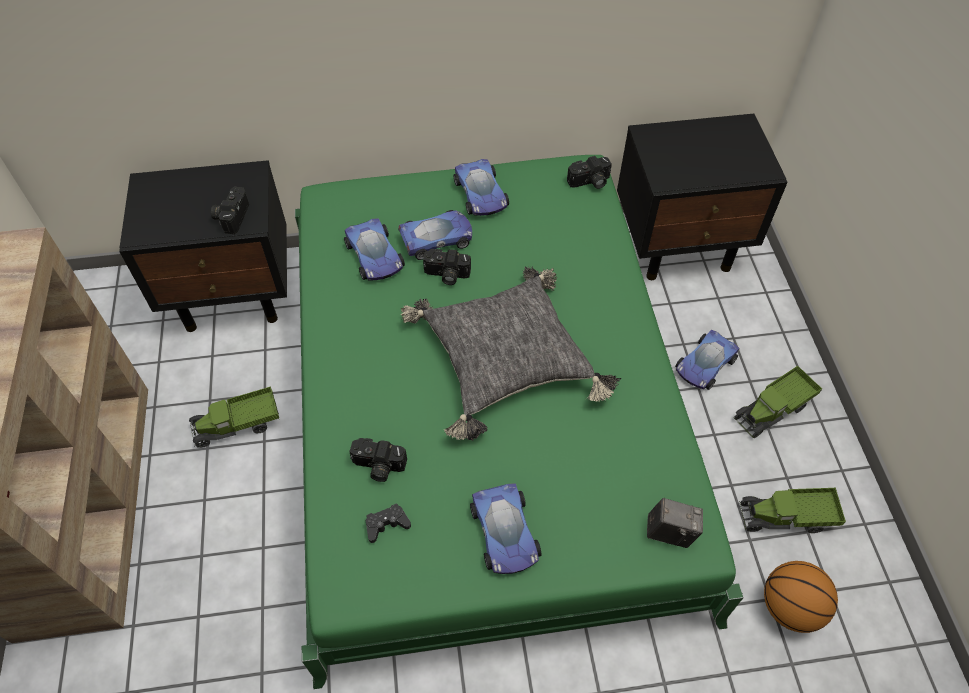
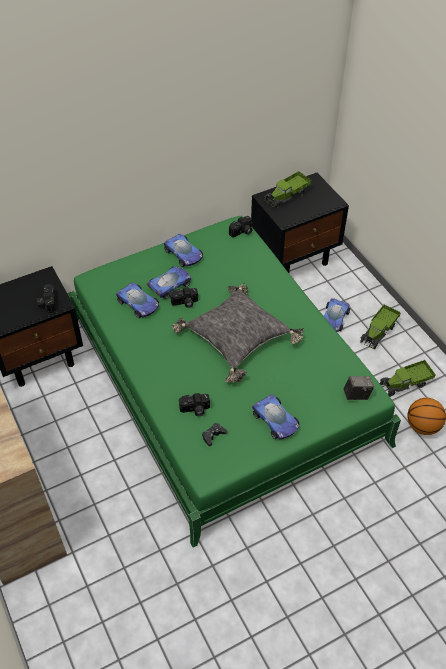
camera: 20 degrees left, 5 degrees down
(238, 425) = (80, 429): toy truck -> toy truck (287, 196)

